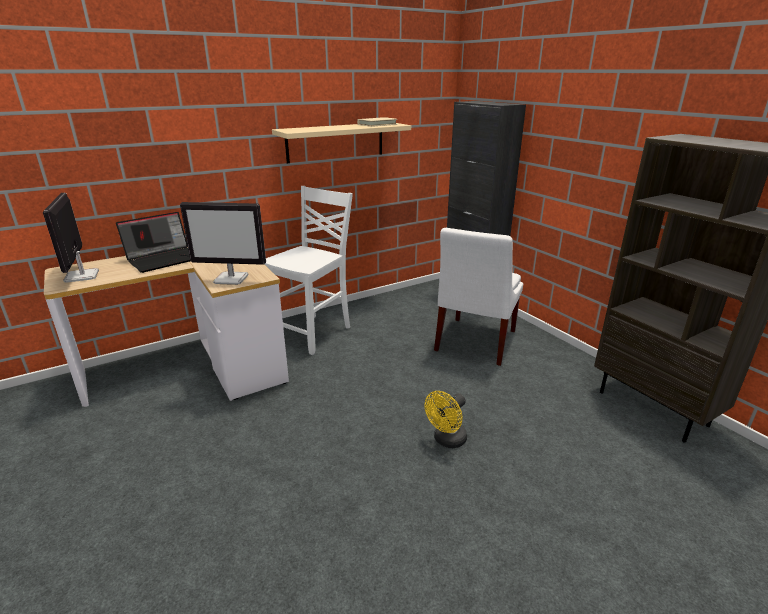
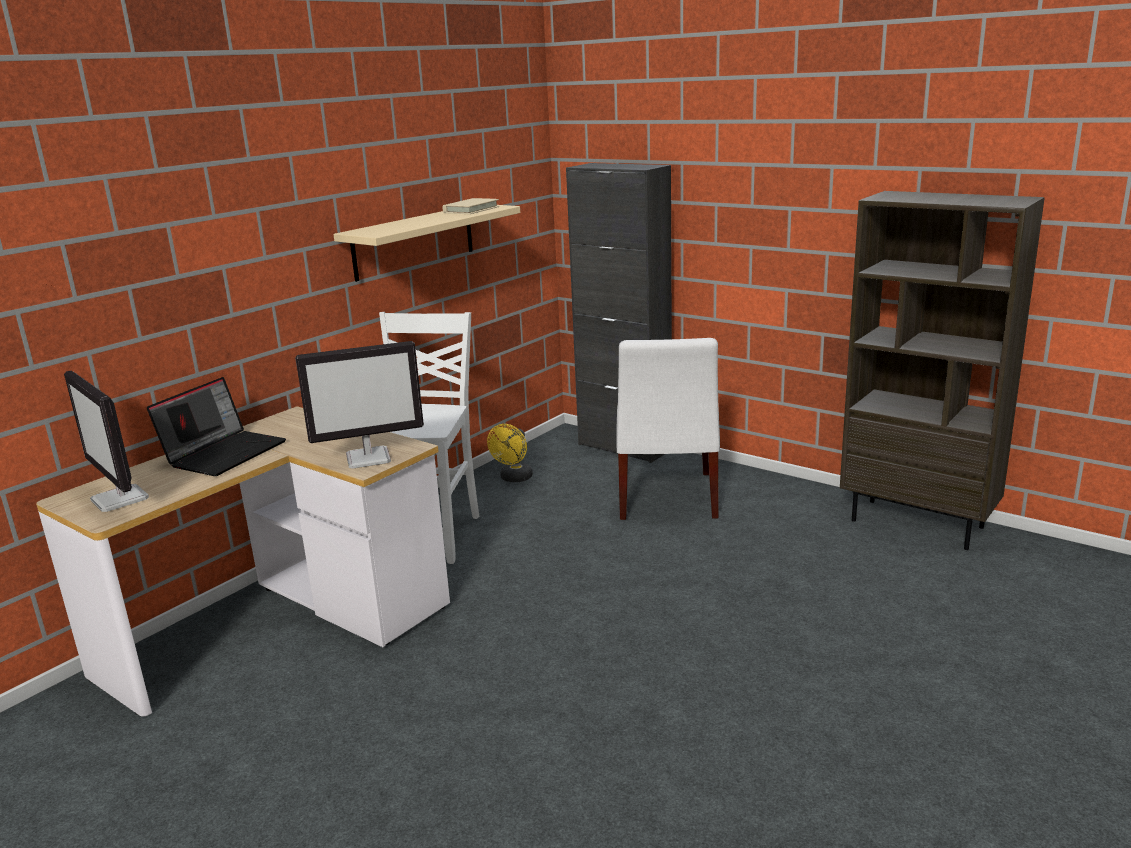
camera: 20 degrees left, 5 degrees down
(447, 440) = (712, 616): yellow fan -> yellow fan (514, 479)

